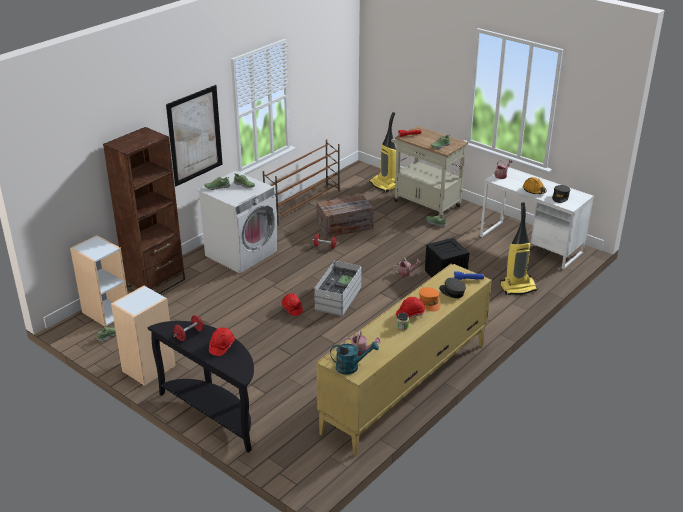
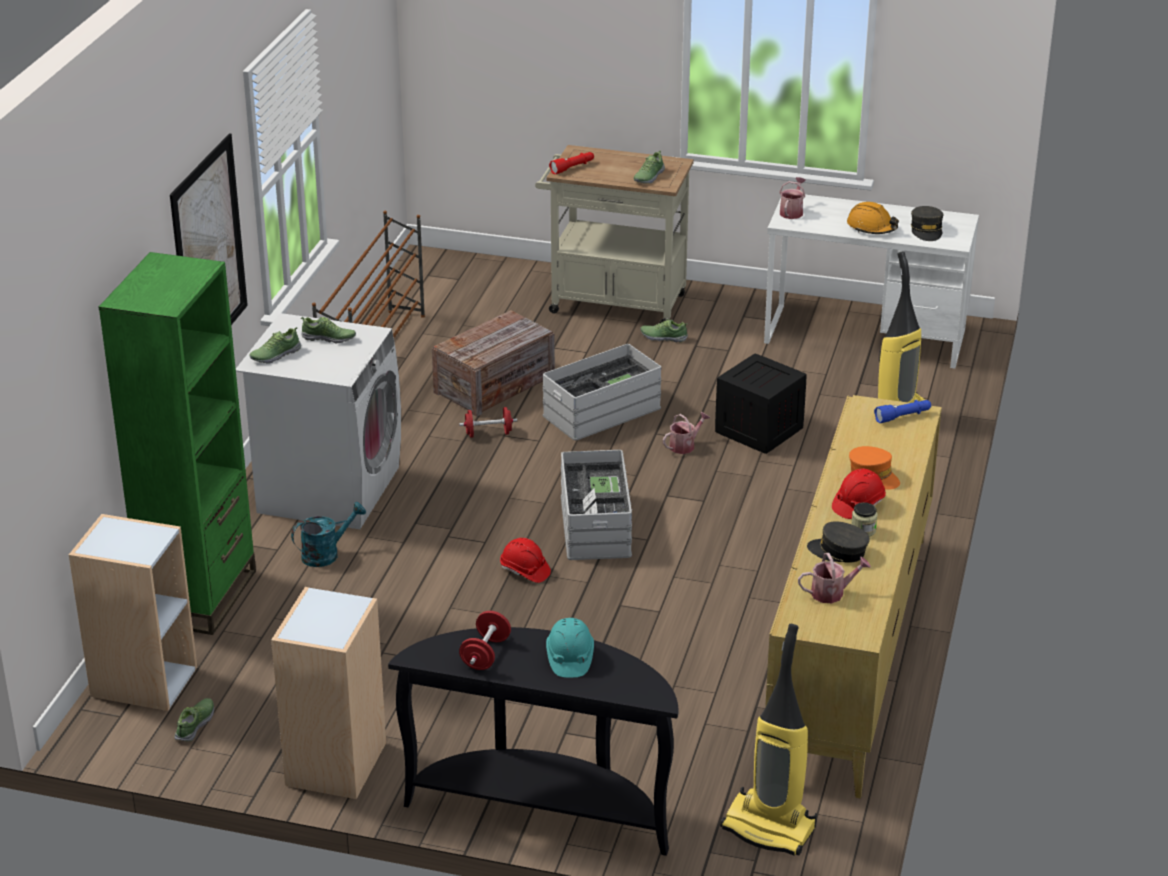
camera: 25 degrees left, 0 degrees up
(155, 284) = (200, 596): brown bookcase -> green bookcase
(221, 347) = (569, 658): red hard hat -> turquoise hard hat
(351, 367) = (839, 625): turquoise watering can -> turquoise watering can (326, 554)
(381, 249) = (602, 412): none -> grey storage box
(384, 185) = (504, 284): vacuum cleaner -> vacuum cleaner (770, 828)
(452, 292) = (894, 446): grey cap -> grey cap (838, 551)

